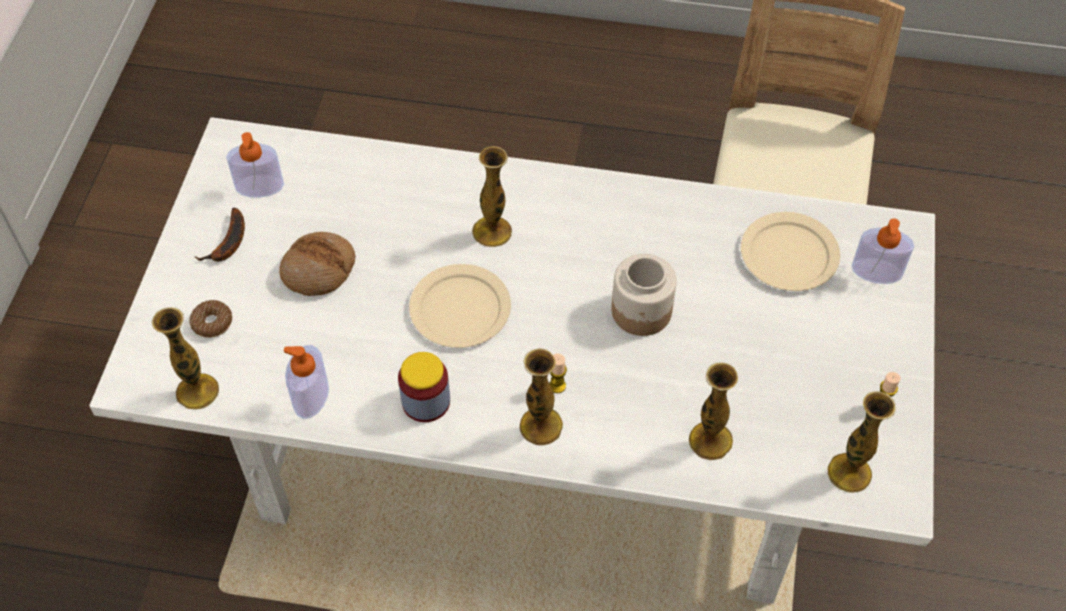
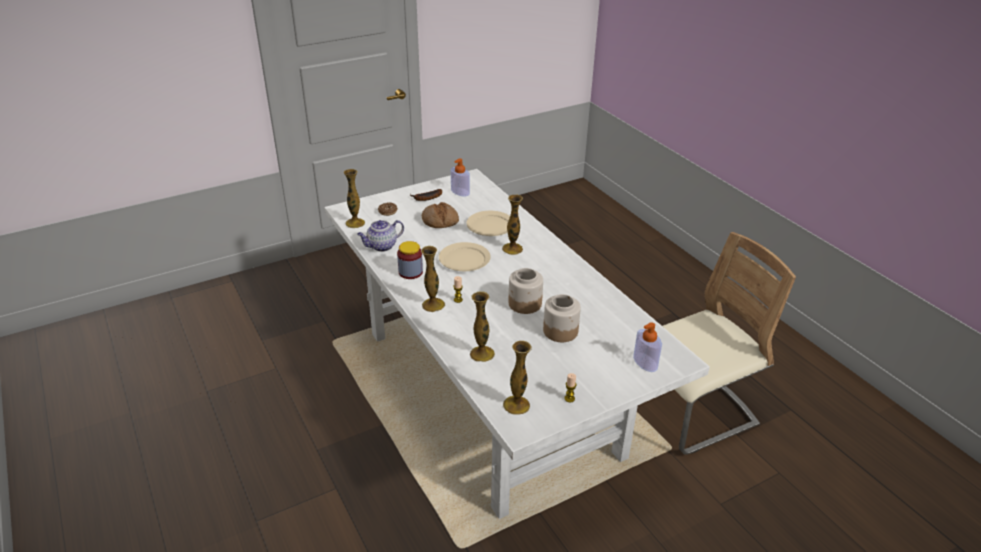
camera: 50 degrees right, 20 degrees down
(311, 396) = (381, 246): soap dispenser -> teapot
(738, 314) = (560, 331): none -> jar
(789, 254) = (615, 331): beige plate -> beige plate (491, 226)

